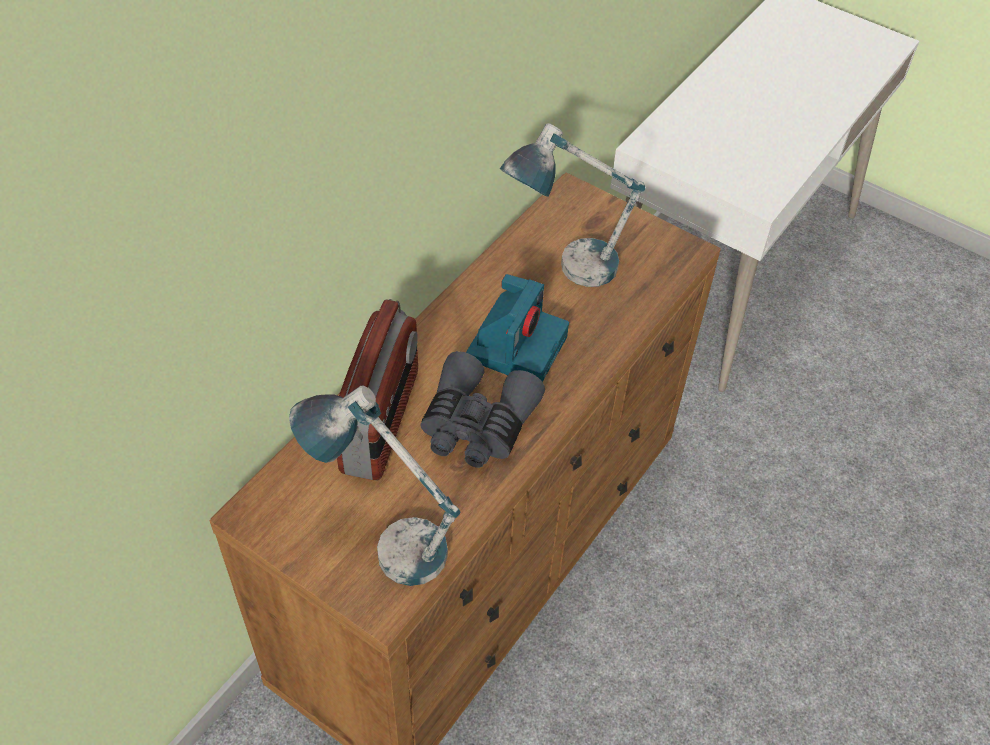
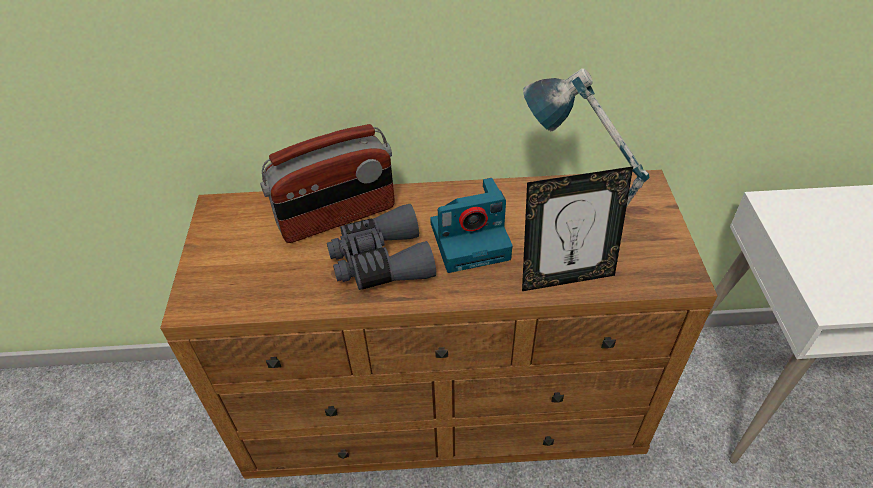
camera: 55 degrees right, 5 degrees down
(384, 541) = (242, 276): table lamp -> none
(620, 316) = (566, 277): none -> picture frame

